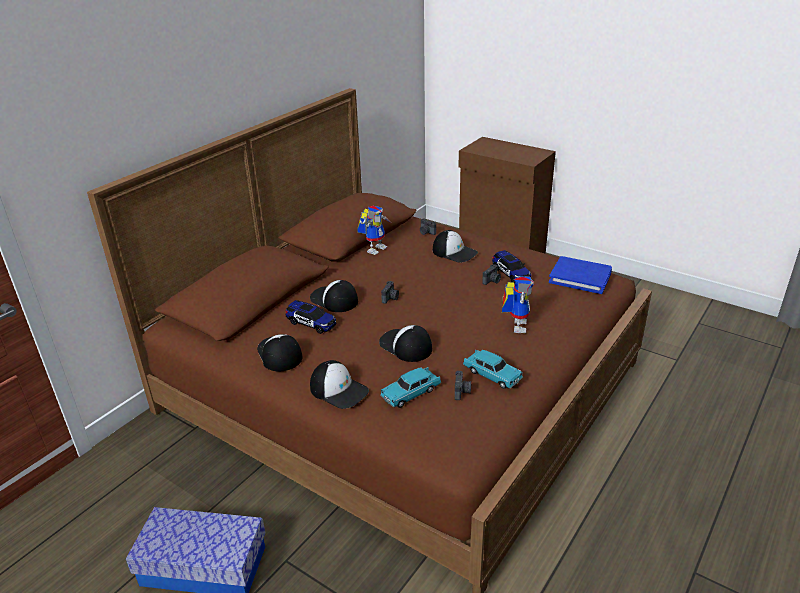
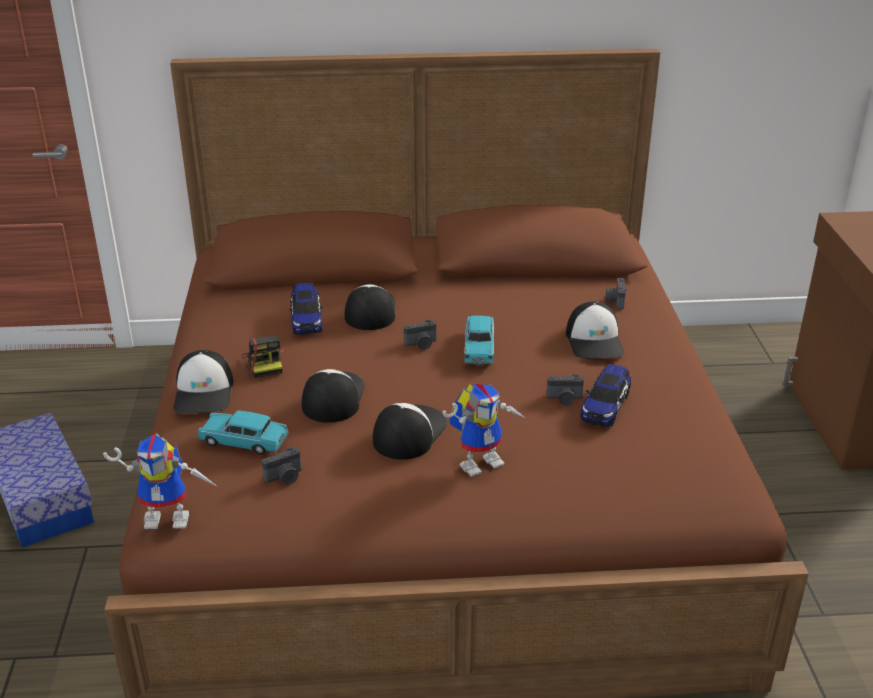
camera: 50 degrees right, 0 degrees up
(279, 354) = (229, 328): cap -> cap (408, 433)
(337, 355) = (265, 362): none -> camera
(375, 248) = (520, 285): toy robot -> toy robot (171, 516)
(492, 375) = (343, 486): turquoise toy car -> turquoise toy car (479, 349)
(580, 277) = (685, 470): blue book -> none

